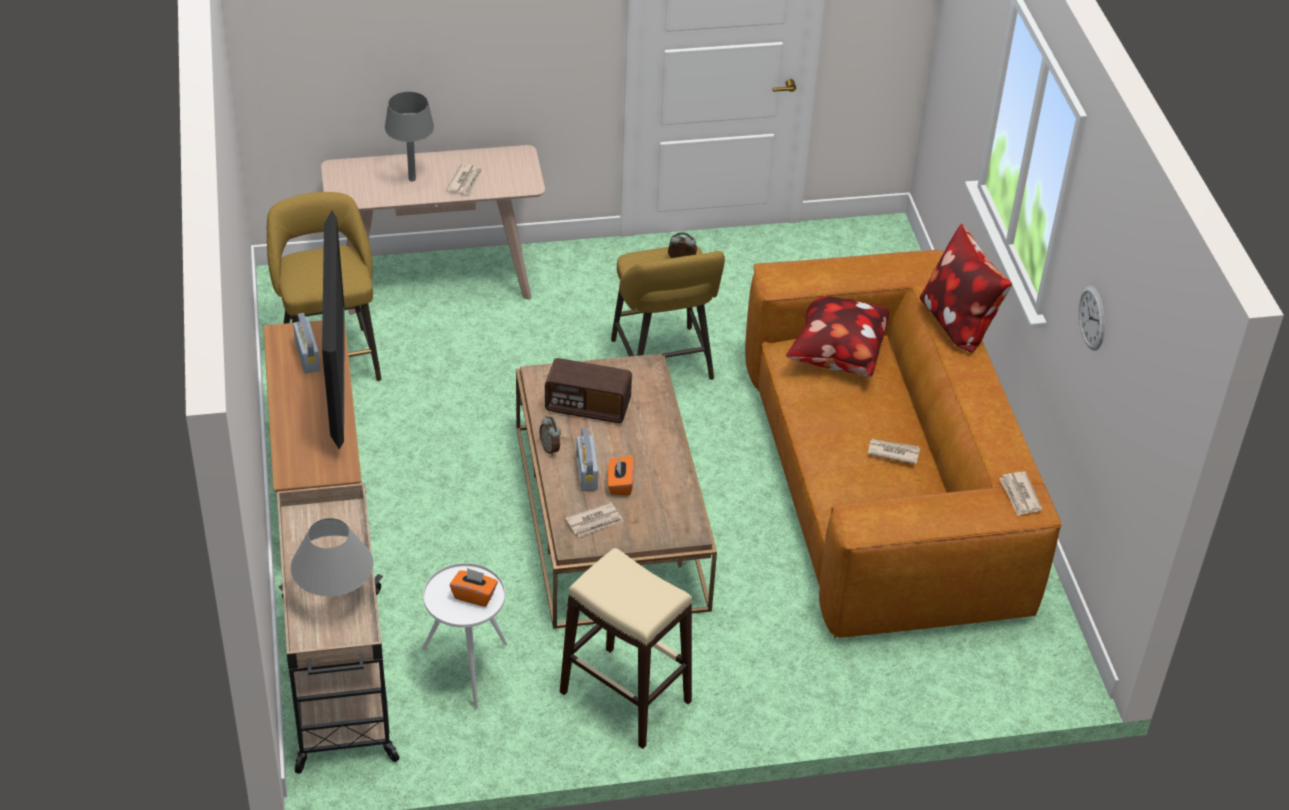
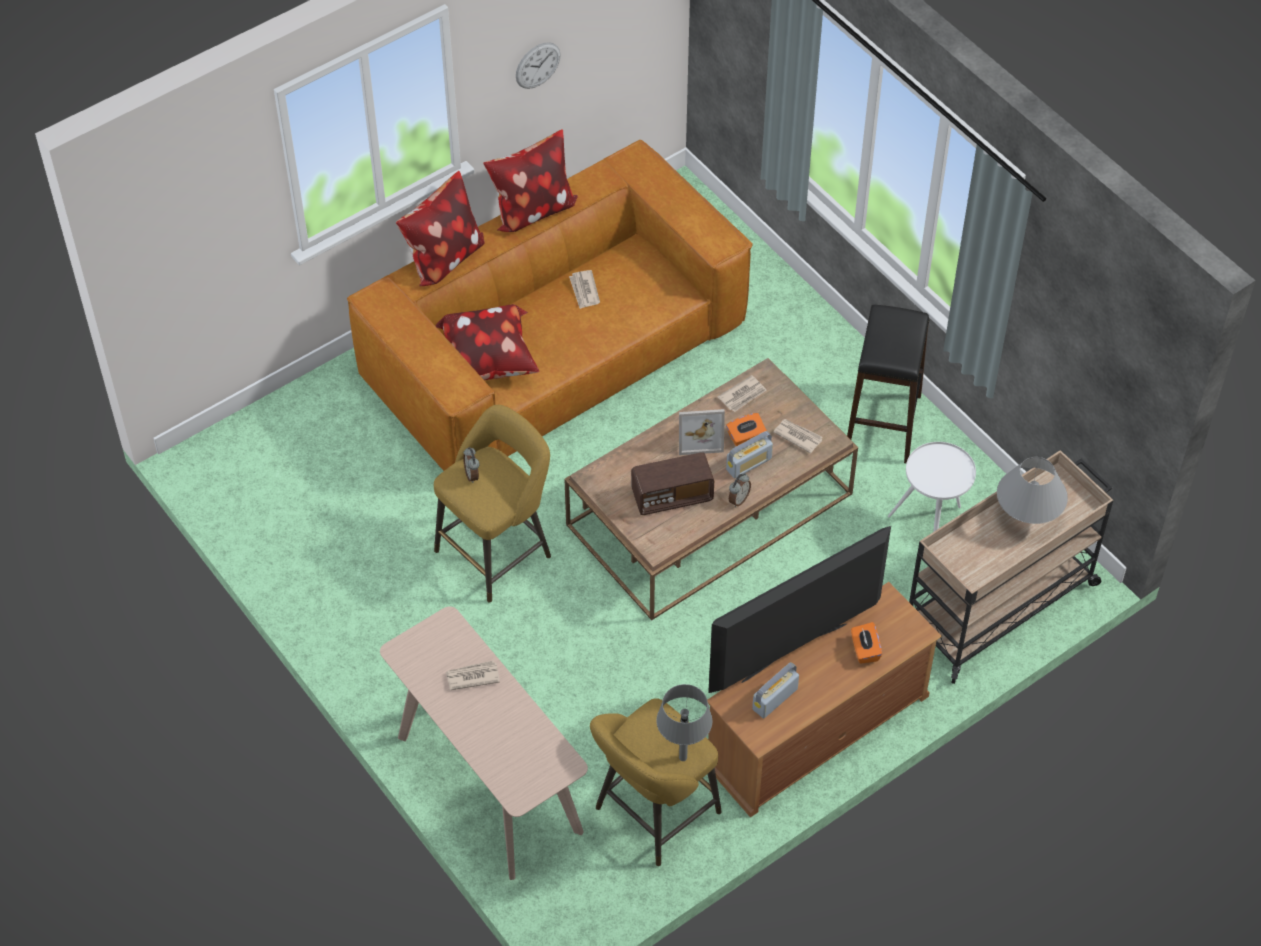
camera: 115 degrees left, 10 degrees up
(411, 179) = (497, 723): grey table lamp -> grey table lamp (683, 757)
(474, 595) = (935, 465): orange tissue box -> orange tissue box (864, 650)
(588, 407) = (672, 496): radio -> radio turned 90 degrees clockwise
(624, 697) = (883, 424): beige stool -> black stool
(645, 452) = (699, 436): none -> picture frame
(992, 403) = (532, 210): none -> pillow
(1020, 495) = (628, 167): newspaper -> newspaper (743, 395)

